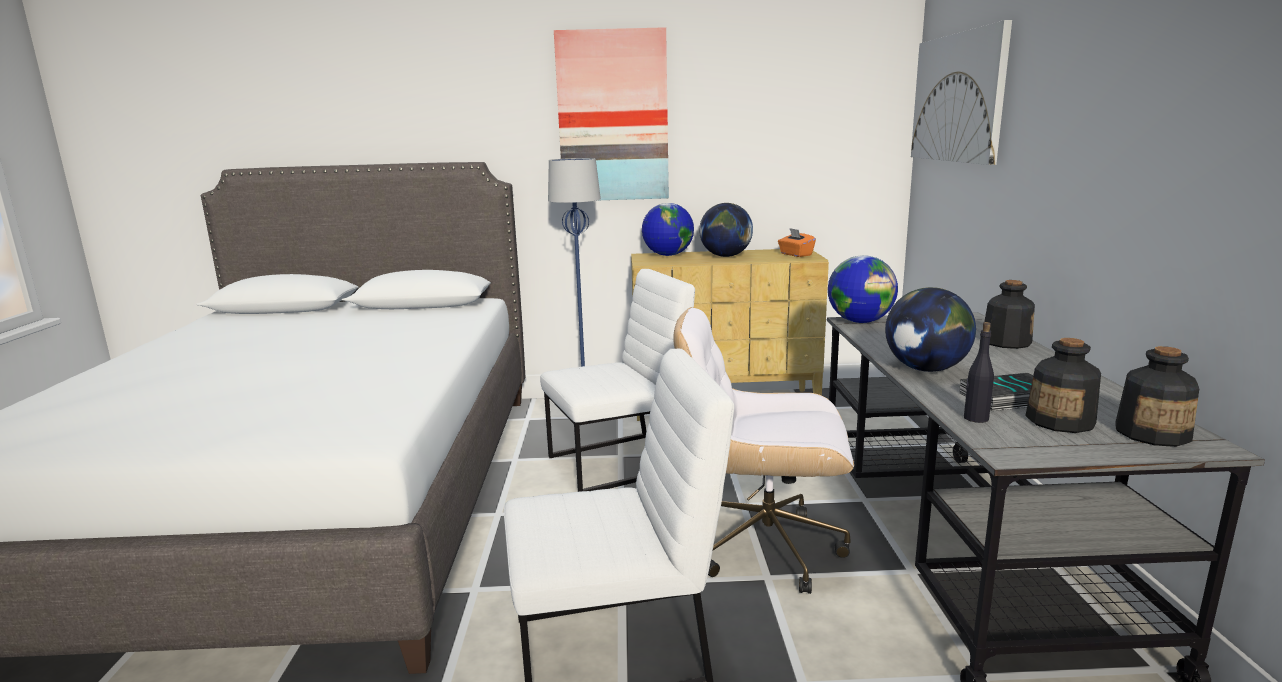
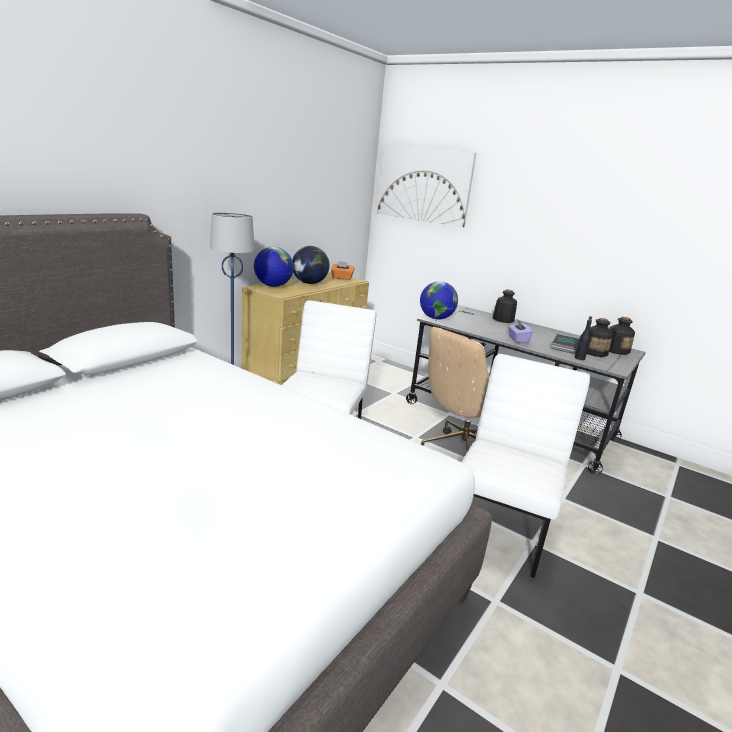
camera: 55 degrees left, 5 degrees up
(613, 117) = (232, 176): picture -> none
(926, 369) = (517, 340): globe -> purple tissue box

